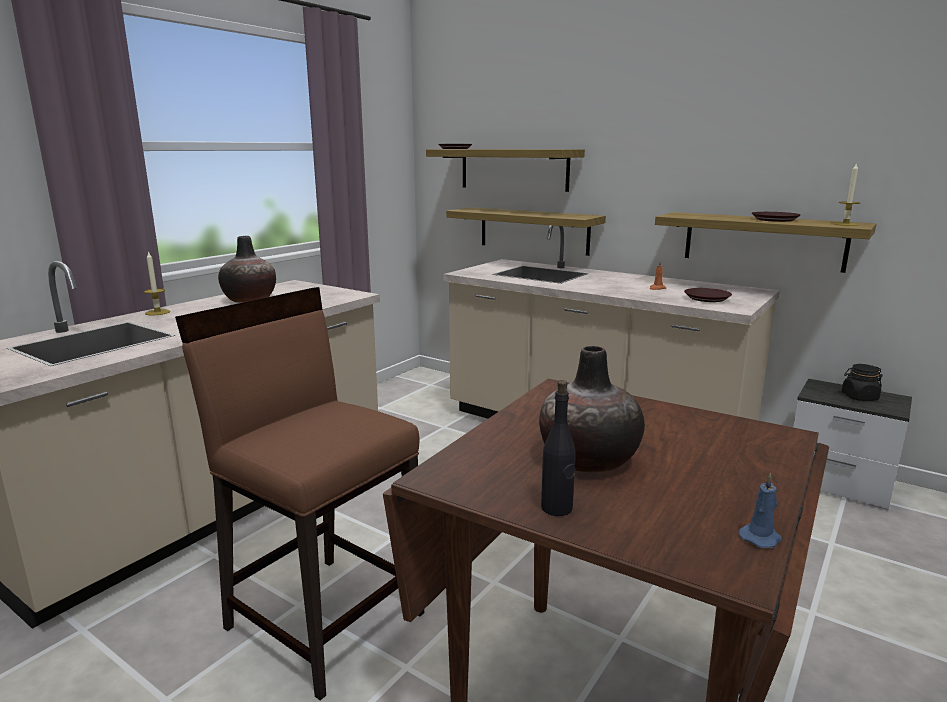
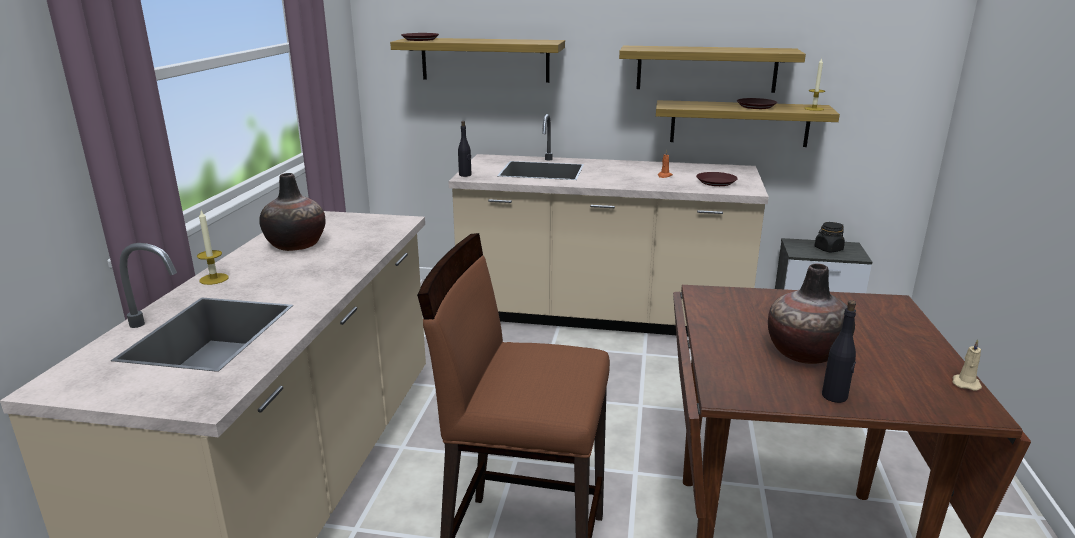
camera: 25 degrees left, 5 degrees up
(464, 271) = (465, 175): none -> black bottle
(533, 230) = (511, 122): shelf -> shelf (706, 69)
(760, 537) = (965, 383): blue candle -> beige candle

